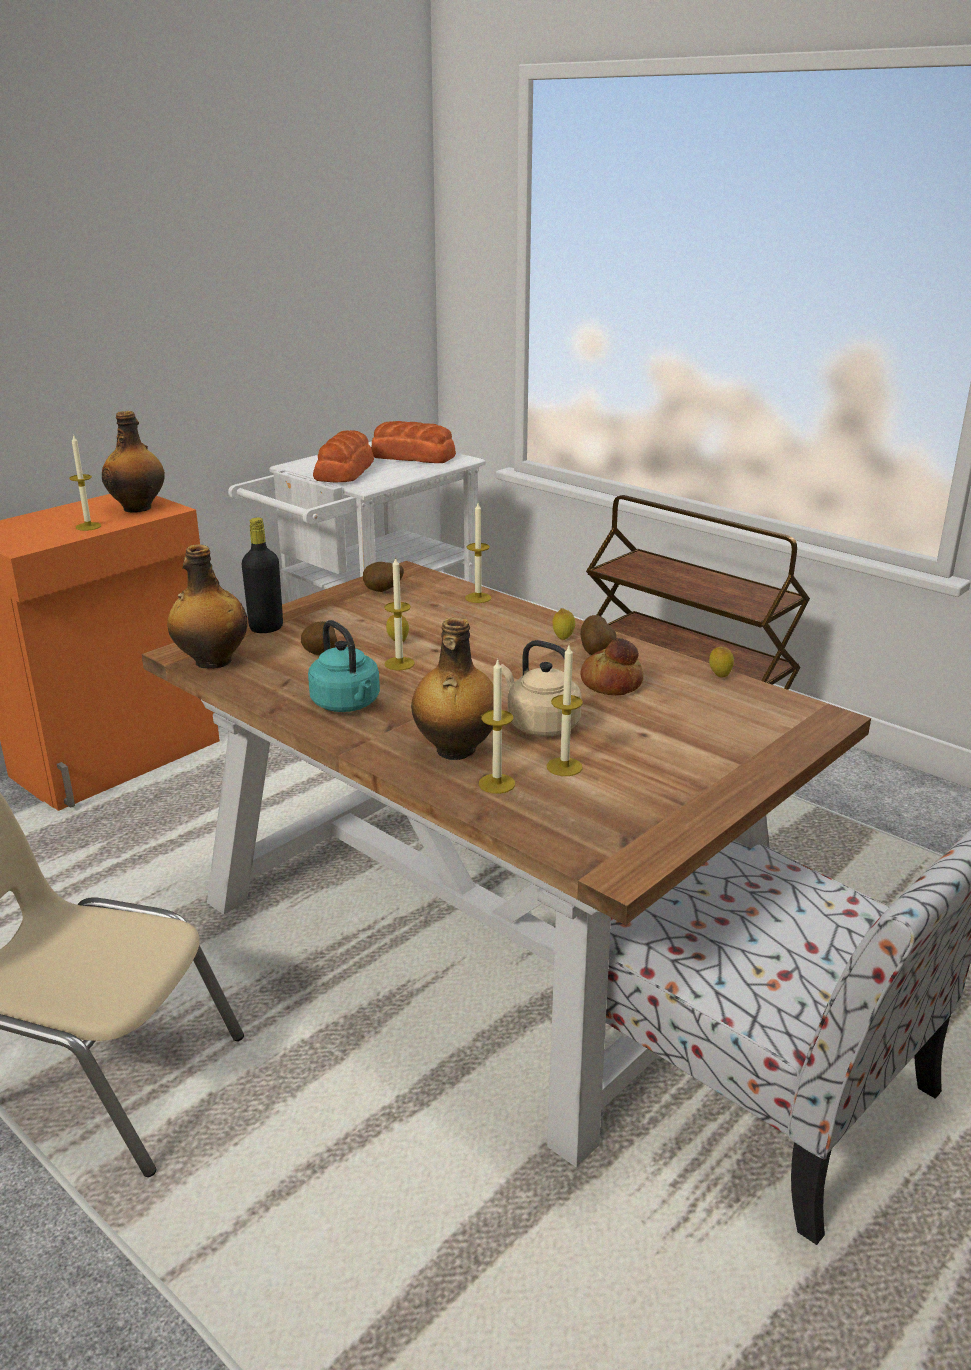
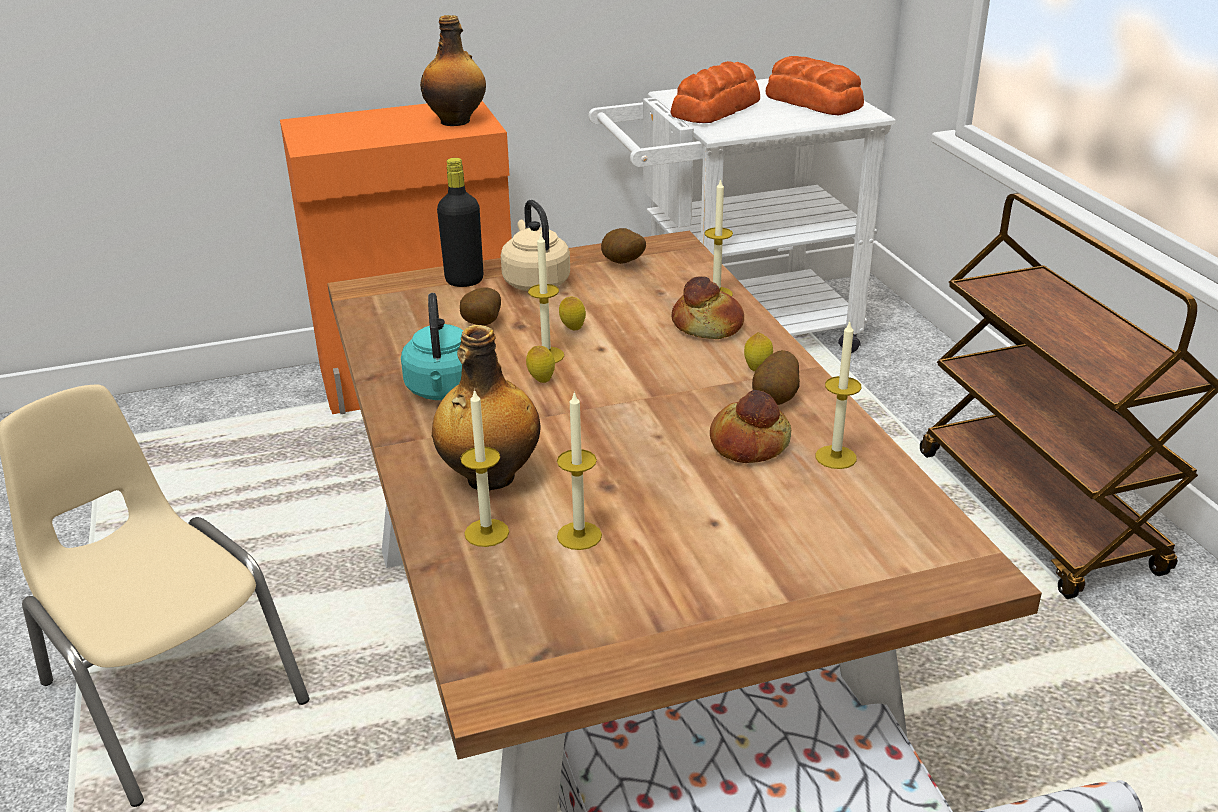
camera: 30 degrees right, 5 degrees up
(88, 526) = (390, 134): candle -> candle (835, 457)
(212, 662) = (375, 307): bottle -> none
(496, 619) = (708, 326): none -> bread
(539, 725) = (610, 473): beige kettle -> beige kettle (535, 281)
(719, 676) = (894, 472): lemon -> lemon (541, 380)

